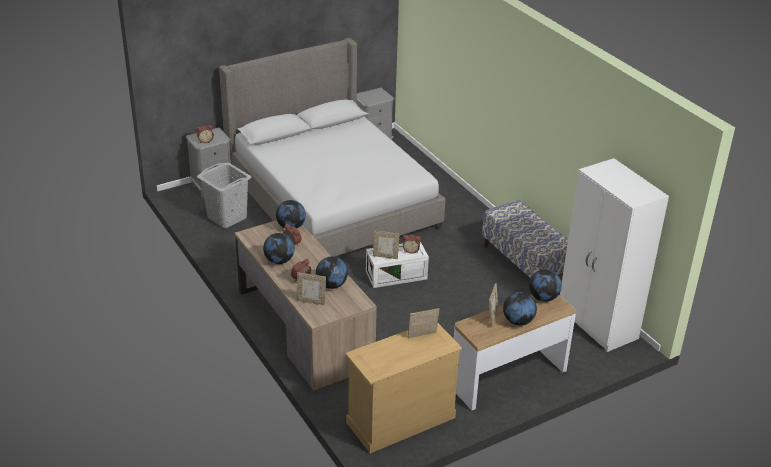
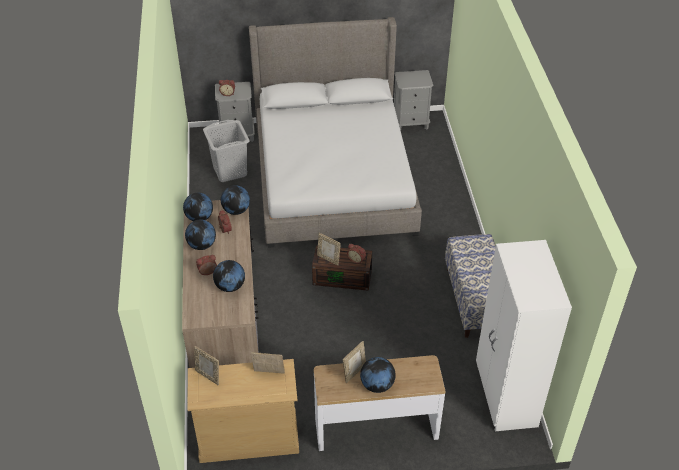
camera: 25 degrees right, 10 degrees up
(311, 301) = (200, 299): picture frame -> picture frame (208, 376)
(397, 274) = (343, 276): white storage box -> brown storage box
(543, 298) = (421, 365): globe -> globe (199, 218)

